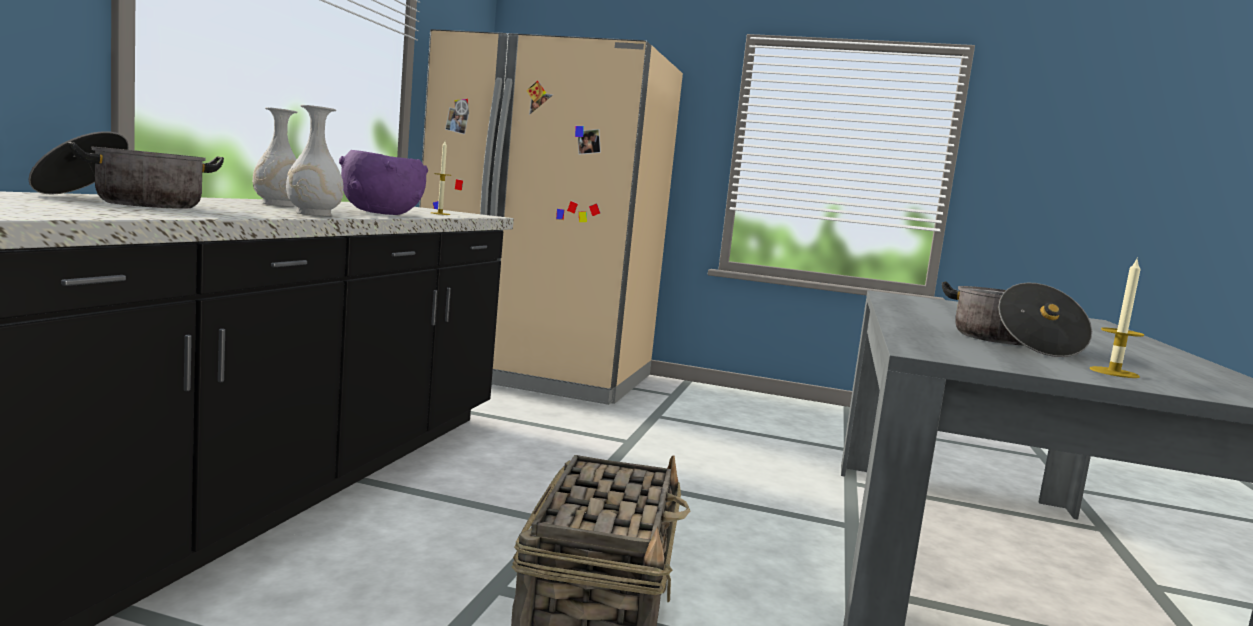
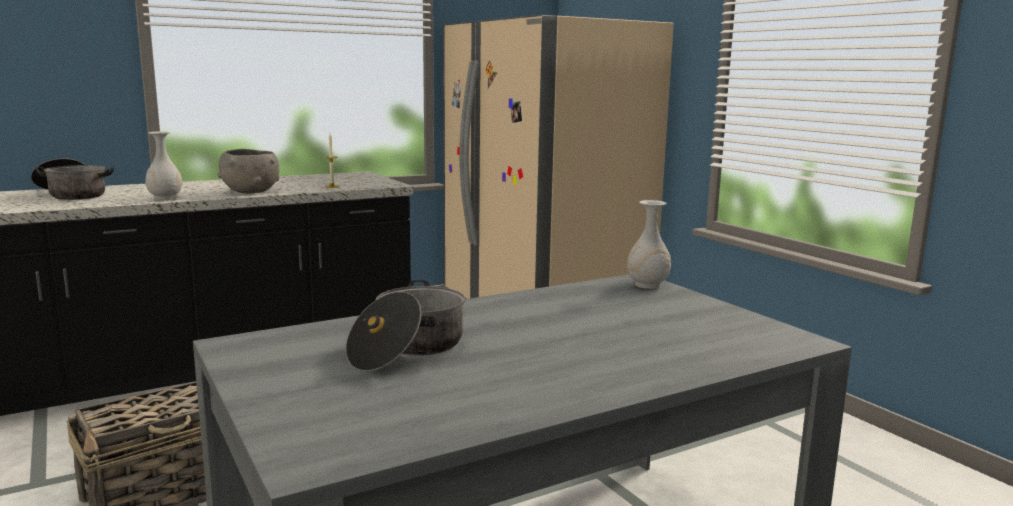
camera: 45 degrees right, 5 degrees up
(278, 204) = (203, 186): white vase -> white vase (647, 285)
(382, 213) = (251, 192): purple bowl -> grey bowl
(1114, 372) = (317, 393): candle -> none

